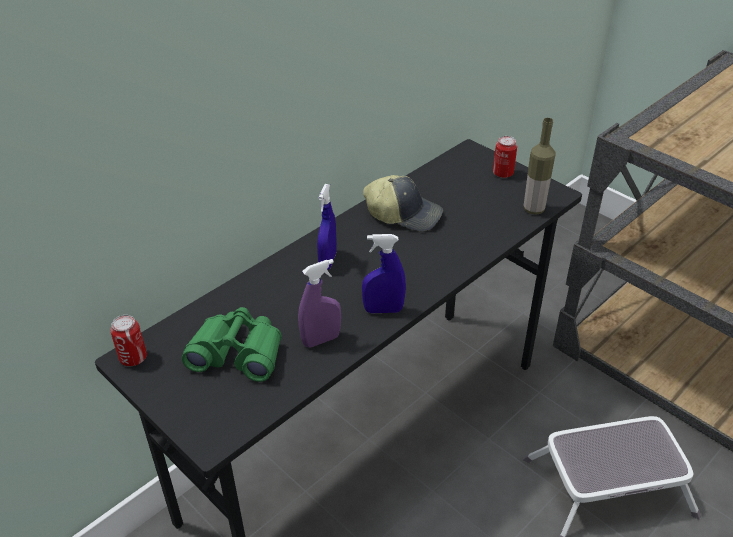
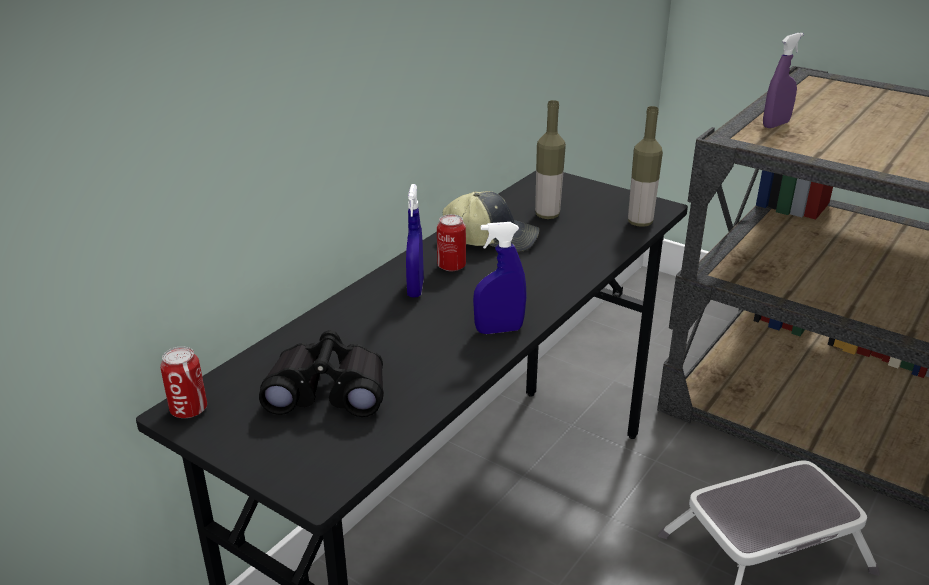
camera: 10 degrees left, 10 degrees down
(238, 353) = (328, 391): green binoculars -> black binoculars
(321, 340) = (431, 367): purple spray bottle -> purple spray bottle (775, 124)
(456, 194) = (547, 215): none -> bottle
(503, 173) = (593, 193): can -> can (451, 266)

